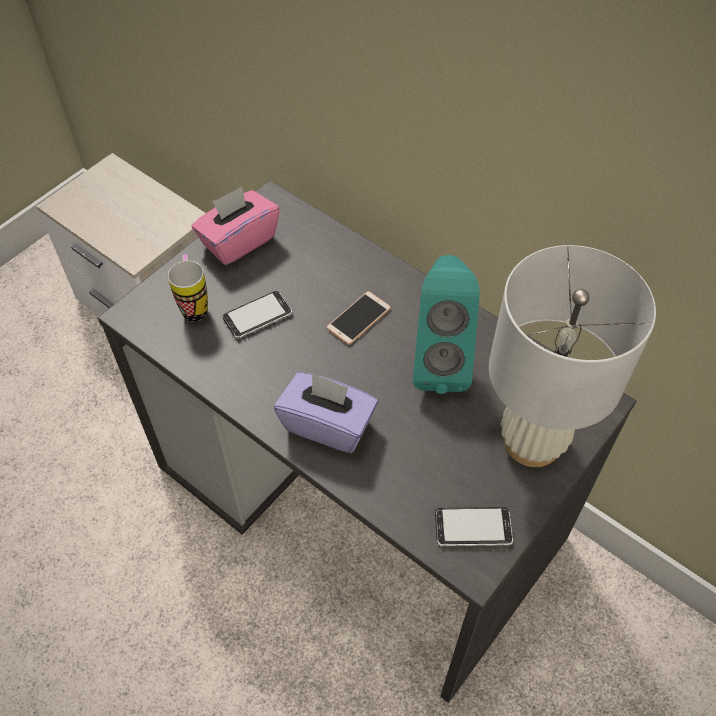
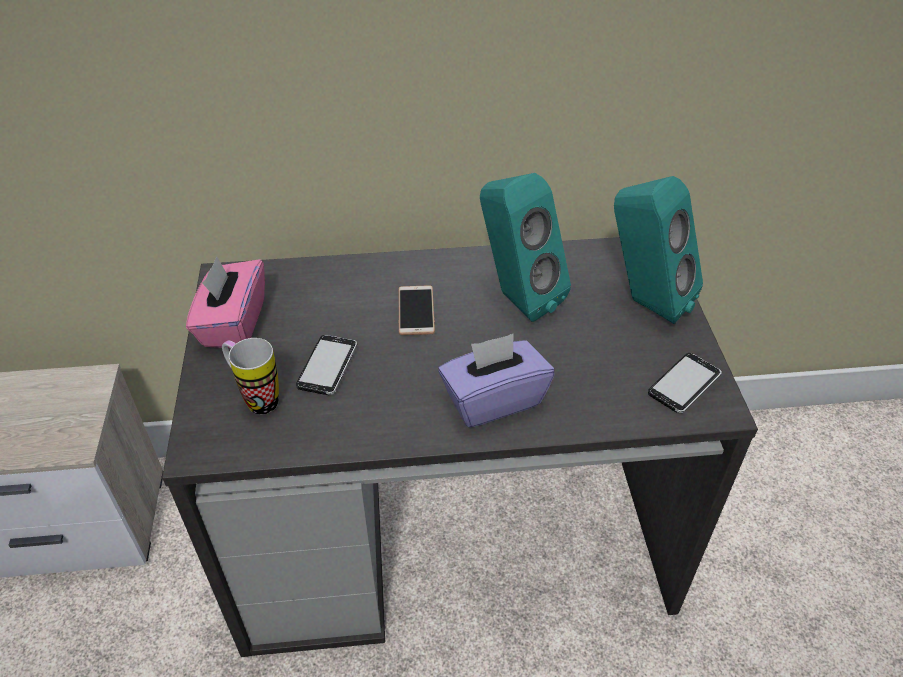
camera: 45 degrees left, 10 degrees down
(532, 441) = (643, 302): white table lamp -> turquoise speaker

